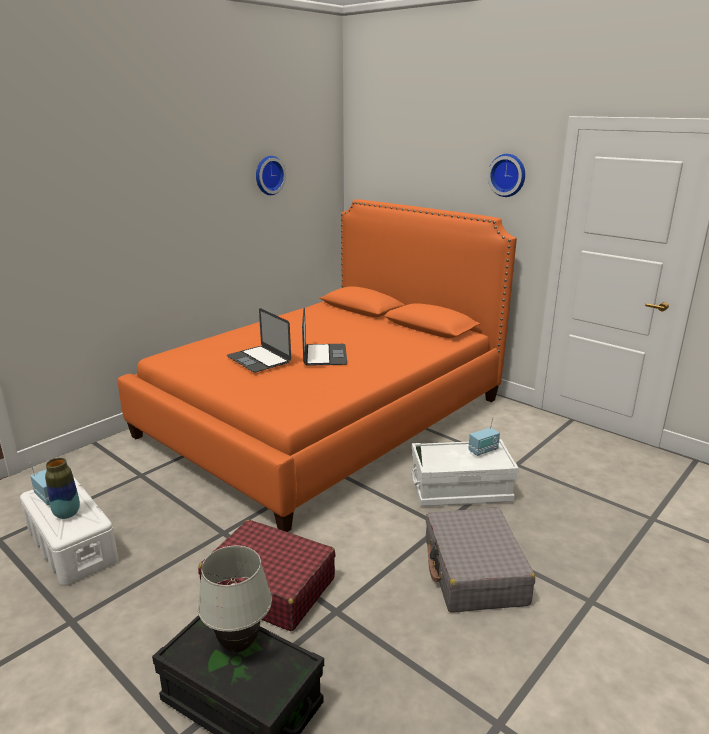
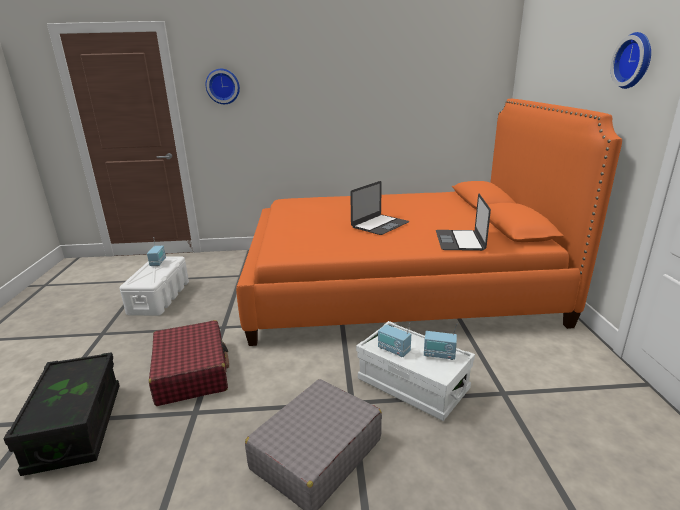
camera: 45 degrees right, 0 degrees up
(67, 514) = (149, 273): vase -> none
(239, 644) = (79, 384): white table lamp -> none
(259, 359) = (331, 215): laptop -> laptop (459, 240)
(268, 175) = (421, 71): wall clock -> wall clock (223, 86)
(450, 463) = (393, 350): none -> radio

